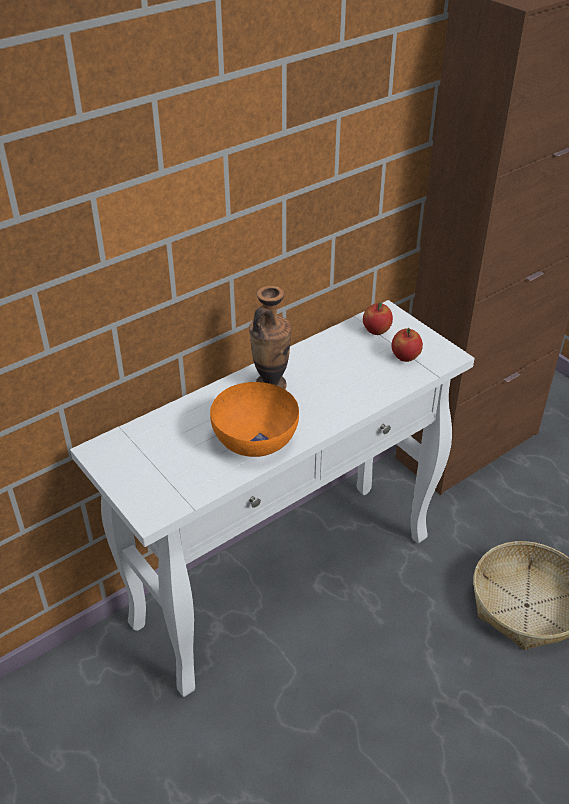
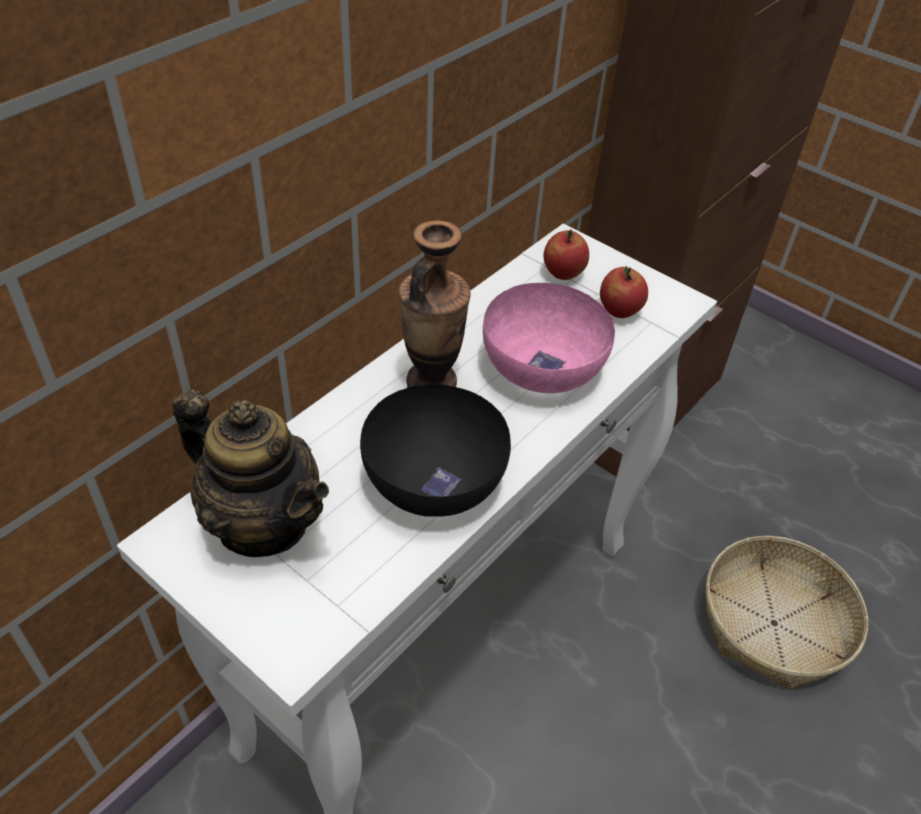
camera: 15 degrees left, 5 degrees up
(151, 448) = (263, 523): none -> teapot
(256, 438) = (434, 478): orange bowl -> black bowl
(341, 385) = (540, 367): none -> pink bowl

